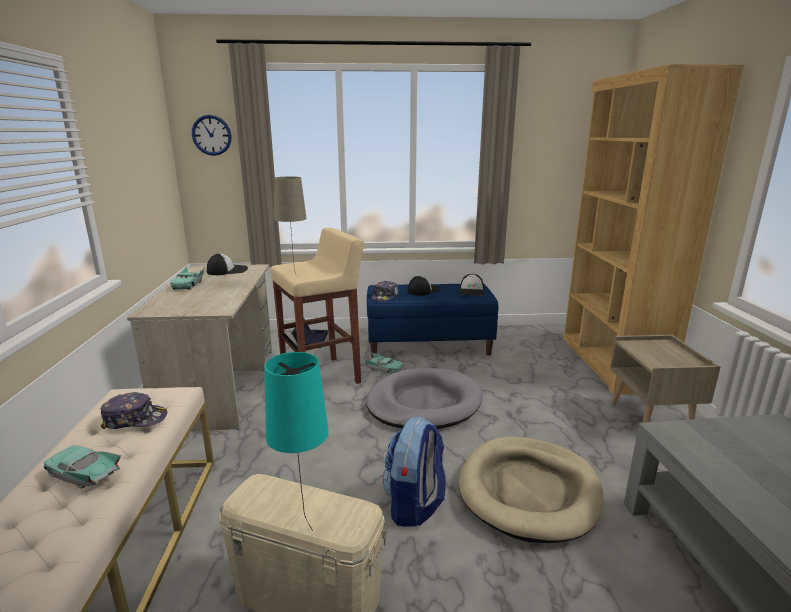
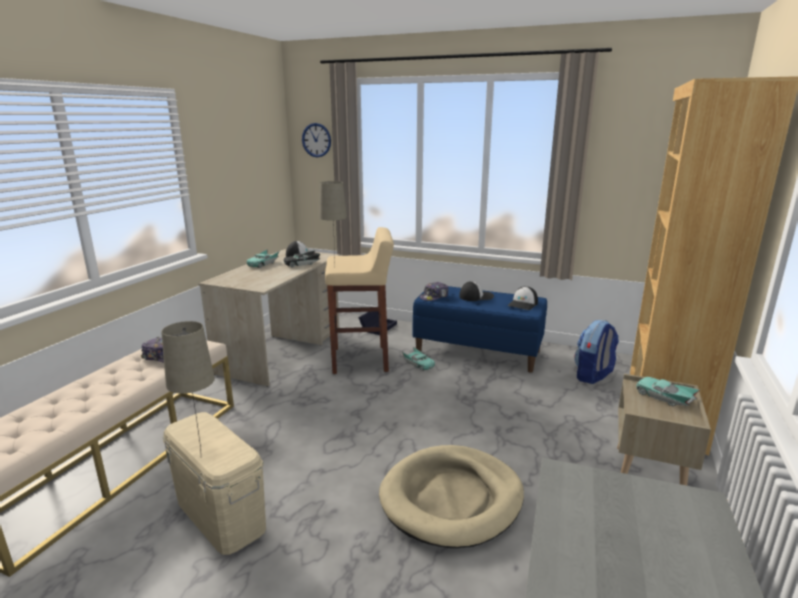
camera: 25 degrees right, 0 degrees up
(84, 474) = (108, 384): turquoise toy car -> turquoise toy car (664, 398)
(238, 279) = (302, 264): none -> black toy car
(303, 523) = (201, 451): turquoise table lamp -> beige table lamp
(414, 505) = (346, 479): backpack -> backpack (593, 376)
(423, 403) = (426, 401): grey dog bed -> none

